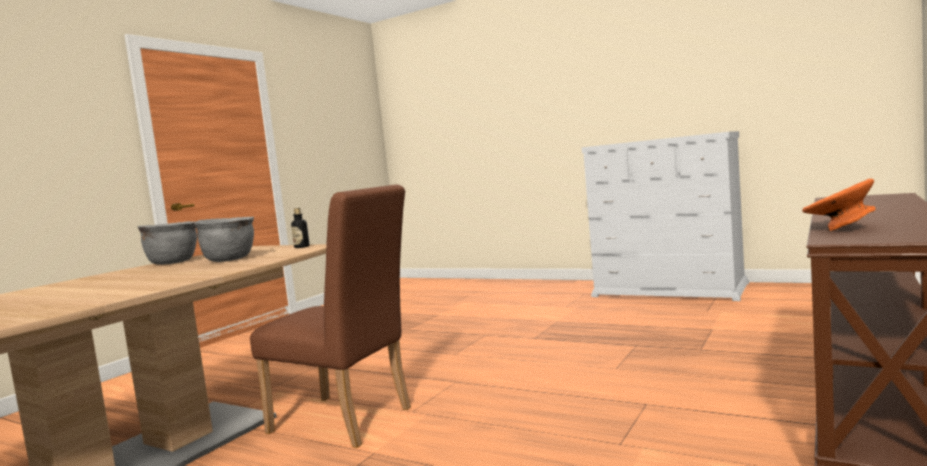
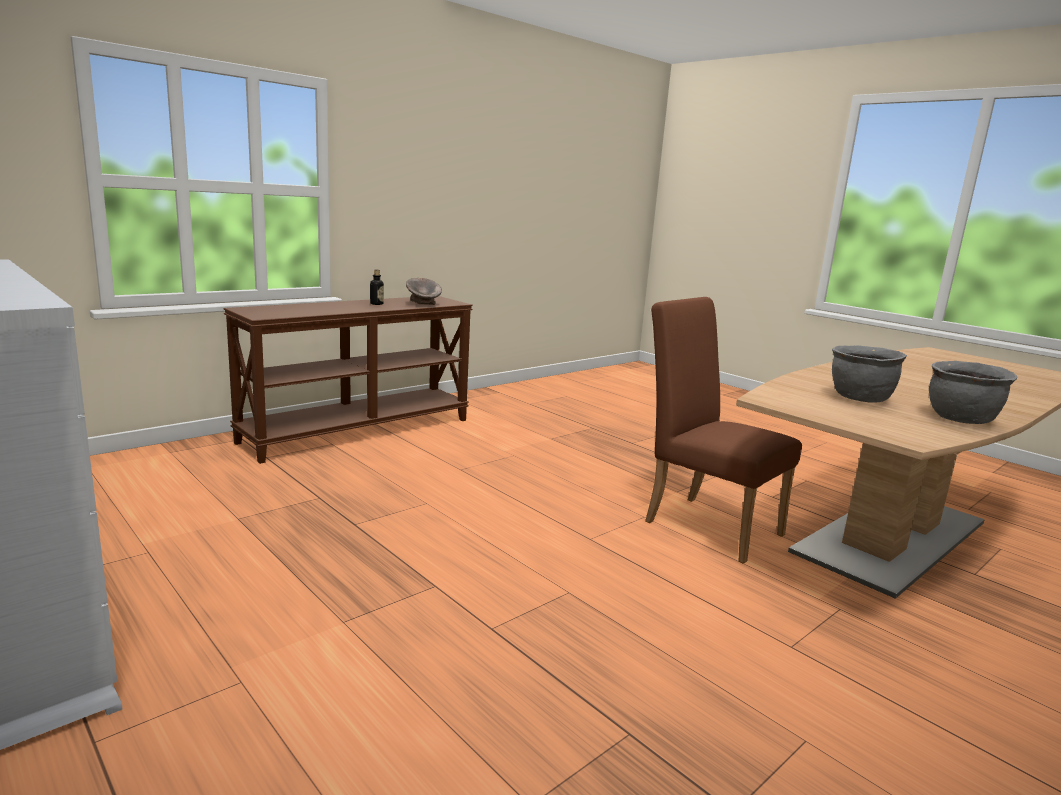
camera: 165 degrees left, 10 degrees up
(302, 247) = (789, 404): bottle -> bottle (376, 304)
(839, 228) = (423, 304): orange bowl -> grey bowl

